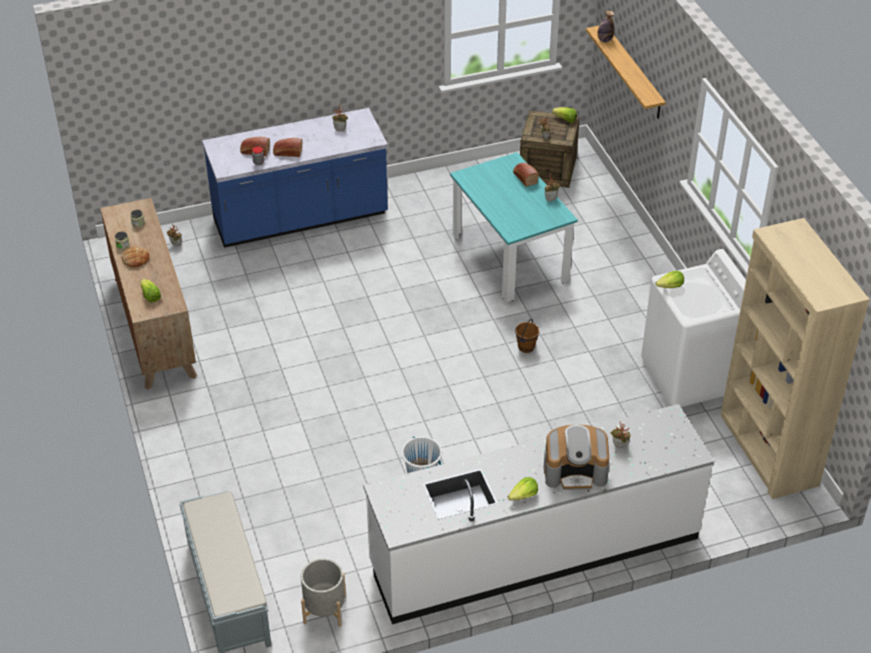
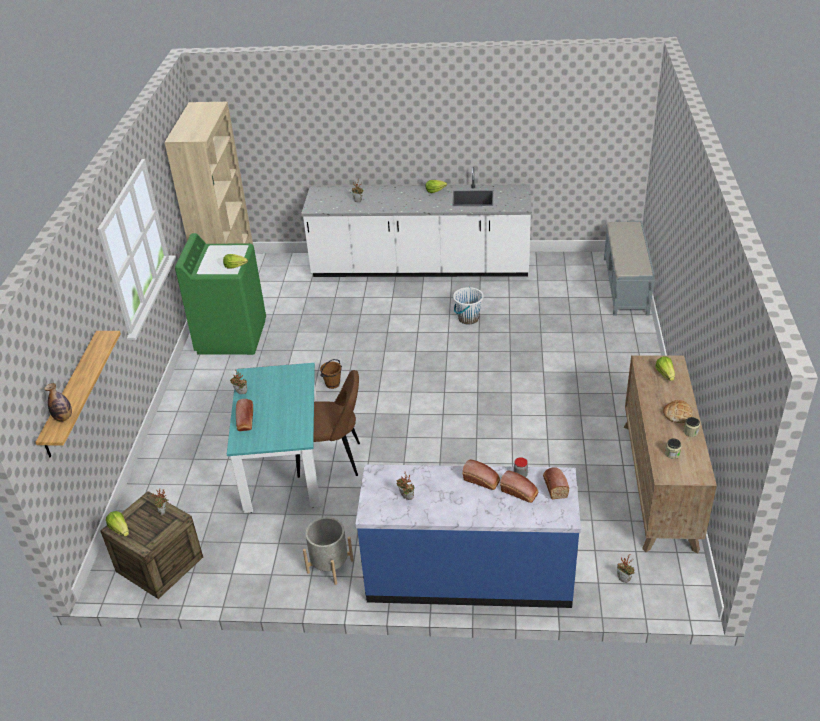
camera: 155 degrees left, 5 degrees down
(229, 161) = (554, 486): none -> bread
(324, 609) = (565, 267): grey planter -> grey planter (330, 566)
(469, 274) = (333, 460): none -> brown chair
(575, 471) = (395, 195): coffee machine -> none
(690, 376) = (231, 336): white washing machine -> green washing machine

